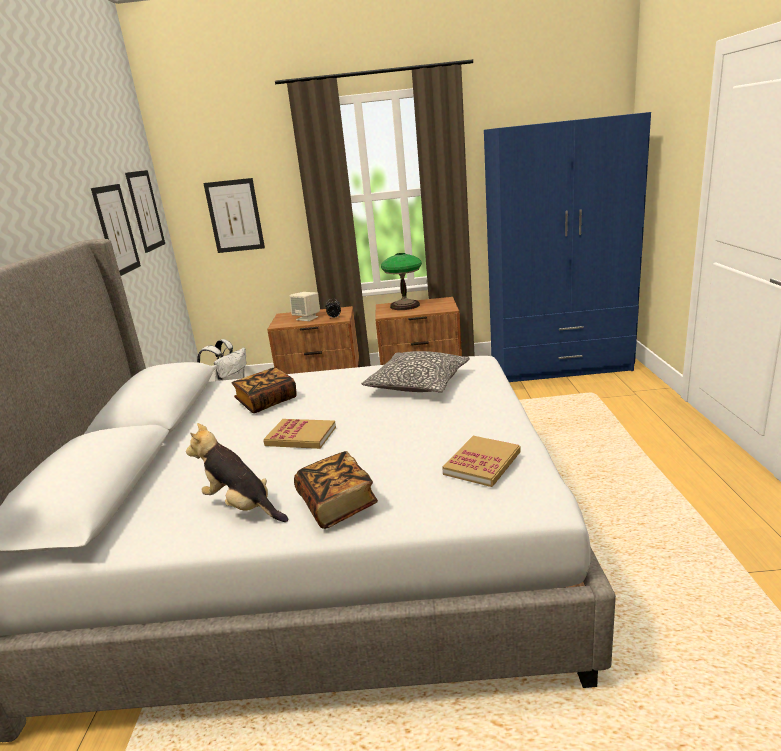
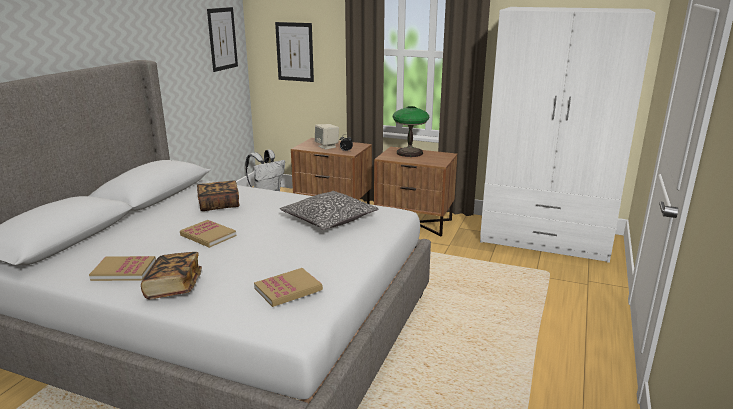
camera: 20 degrees right, 0 degrees up
(116, 230) = (185, 52): picture -> none
(242, 507) = (124, 270): plush toy -> book
(559, 365) = (545, 239): blue wardrobe -> white wardrobe

